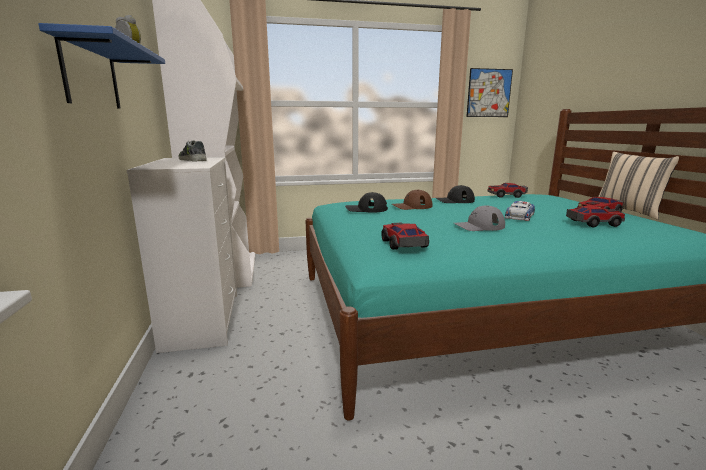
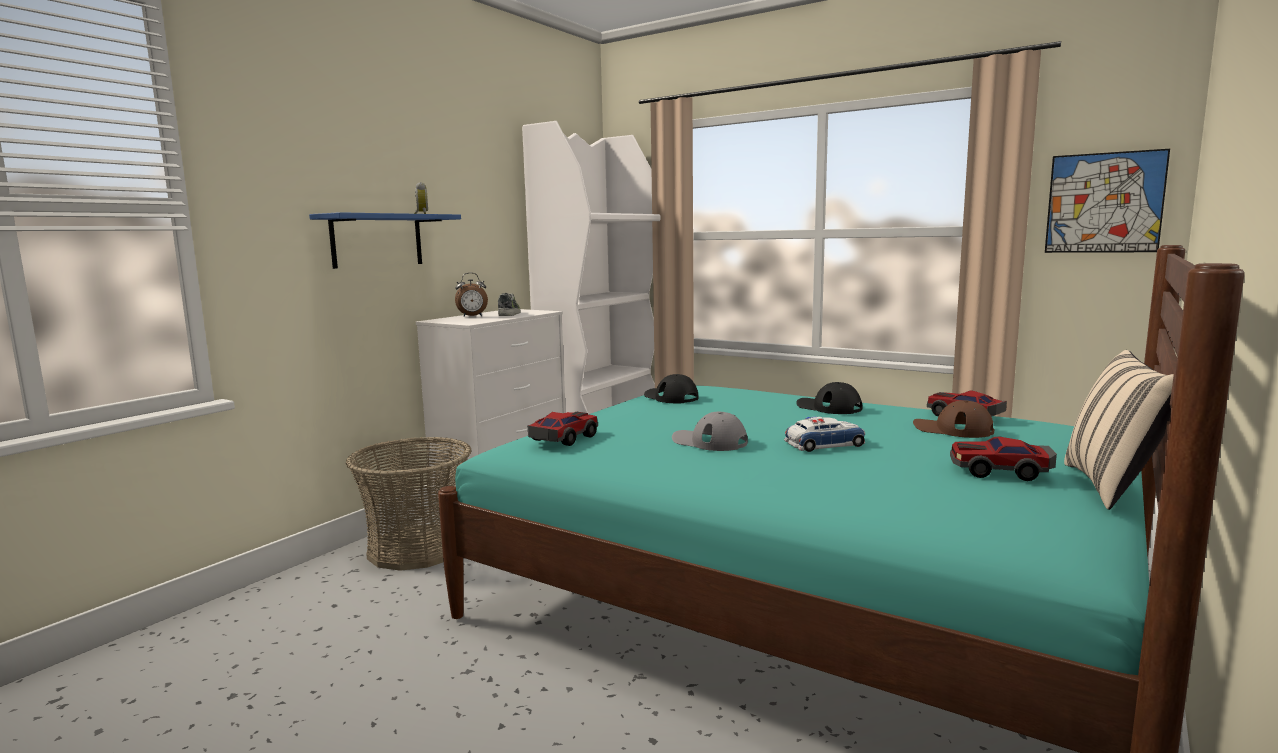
camera: 45 degrees right, 5 degrees down
(166, 163) = (472, 316): none -> alarm clock
(204, 386) = (417, 548): none -> basket
(412, 206) = (734, 404): brown cap -> brown cap (952, 429)
(593, 223) = (897, 477): toy car -> none

